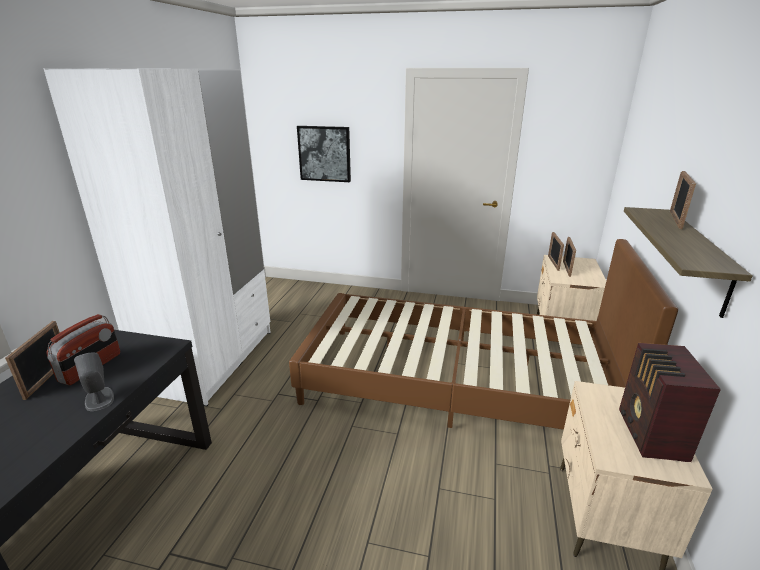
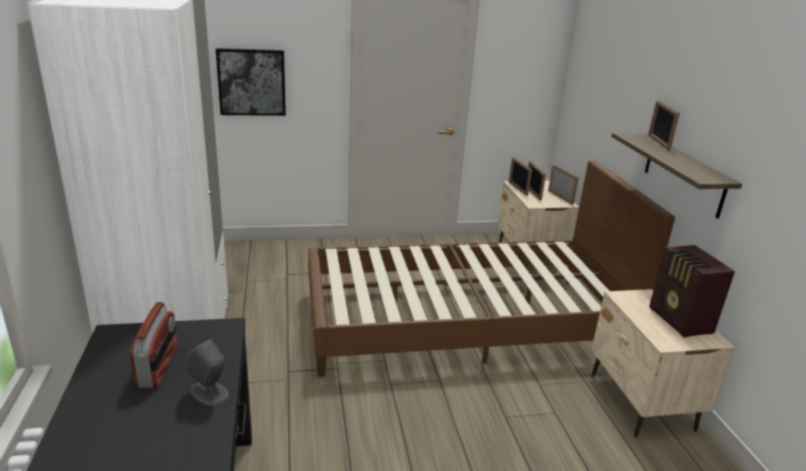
camera: 25 degrees left, 0 degrees up
(48, 378) = (116, 387): picture frame -> picture frame (560, 197)

